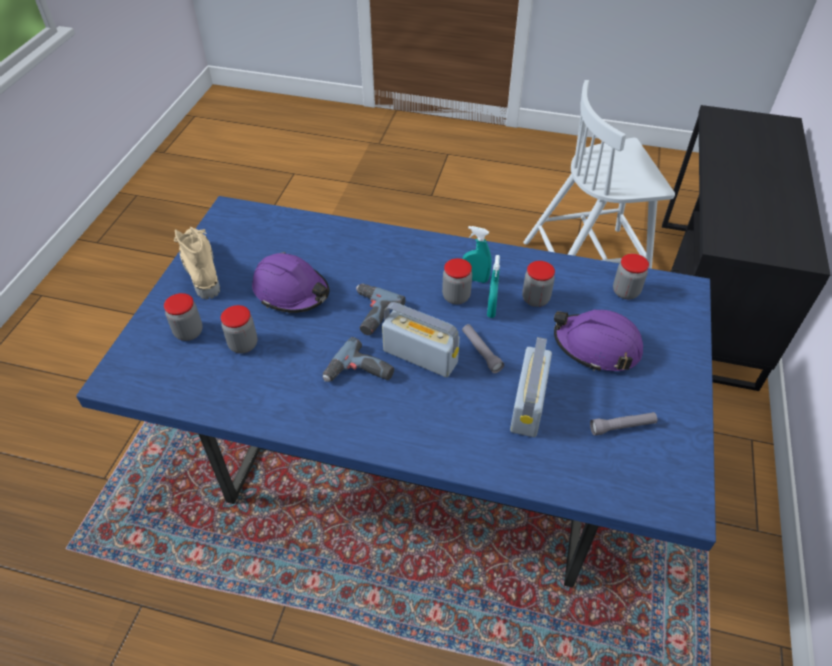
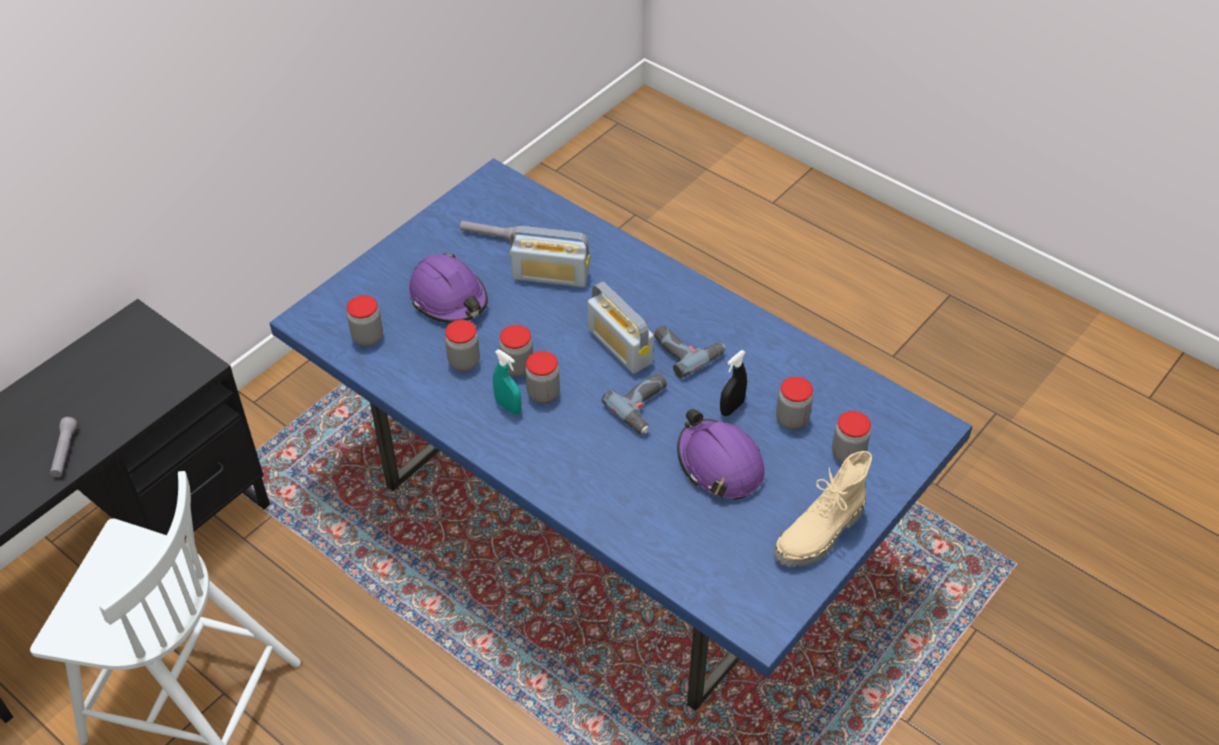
camera: 155 degrees left, 0 degrees up
(200, 269) = (820, 535): beige boot -> beige boot turned 45 degrees clockwise
(298, 337) = (732, 408): none -> black spray bottle
(481, 352) = (559, 331): grey flashlight -> grey flashlight (65, 452)
(491, 309) = (517, 367): turquoise spray bottle -> jar
(528, 404) = (551, 276): radio -> radio turned 120 degrees counterclockwise

